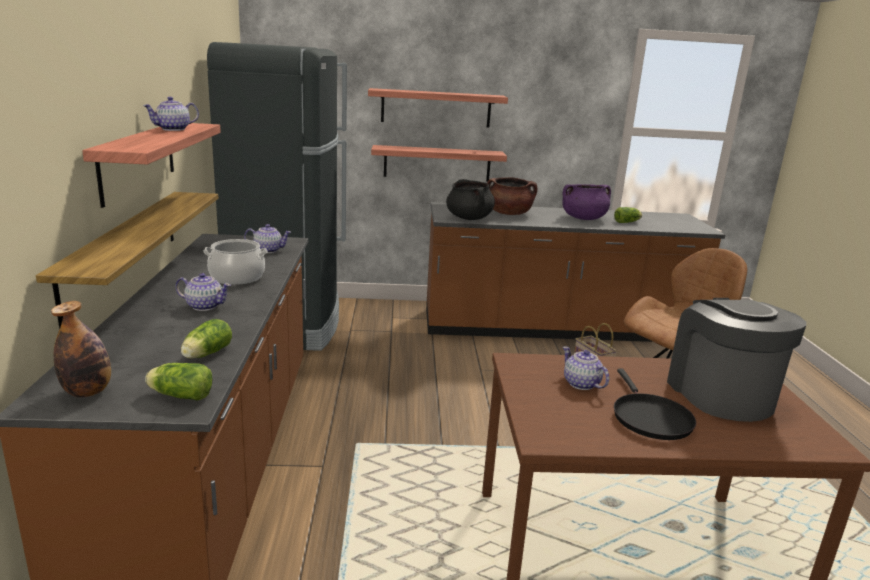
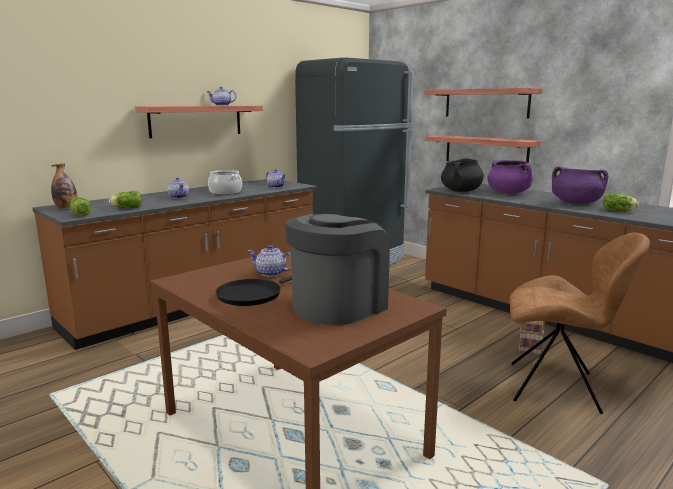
camera: 50 degrees right, 5 degrees down
(123, 250) = (170, 166): shelf -> none
(509, 213) = (509, 193): brown cooking pot -> purple cooking pot
(581, 384) = (271, 273): teapot -> teapot turned 90 degrees counterclockwise

